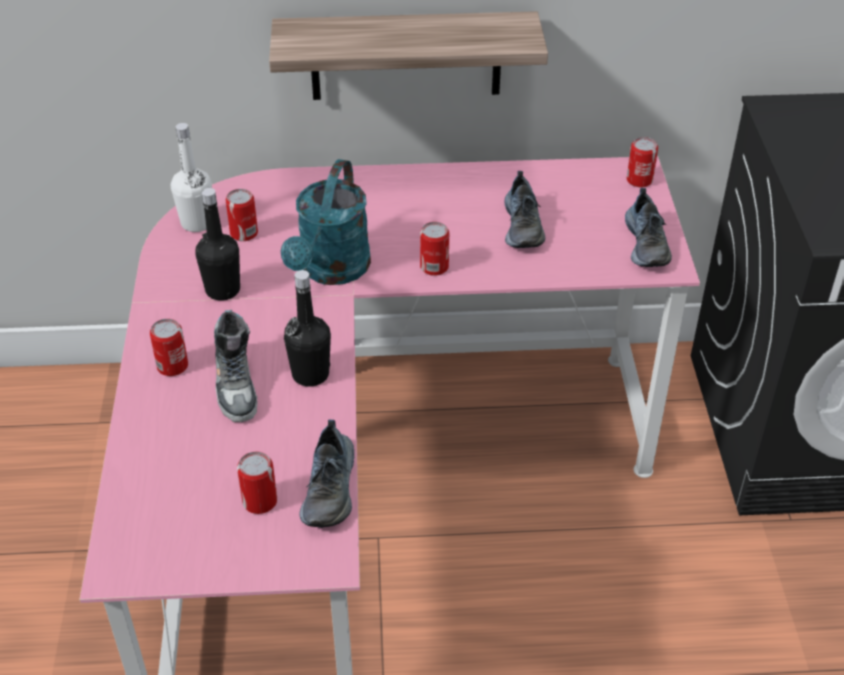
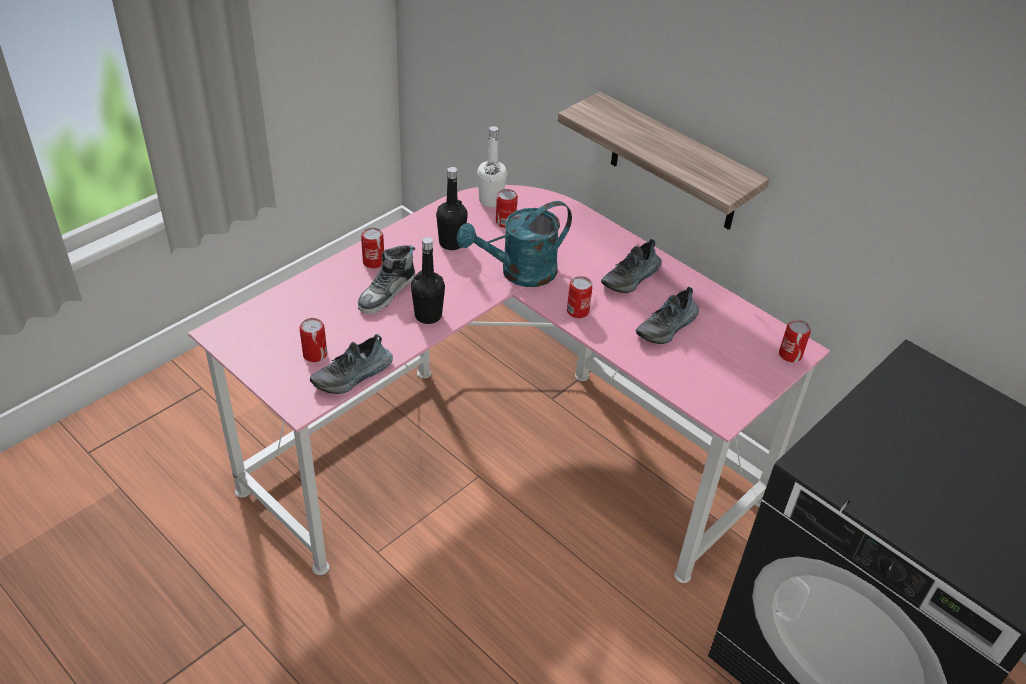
camera: 45 degrees right, 0 degrees up
(647, 244) = (730, 393): shoe -> shoe (631, 278)

